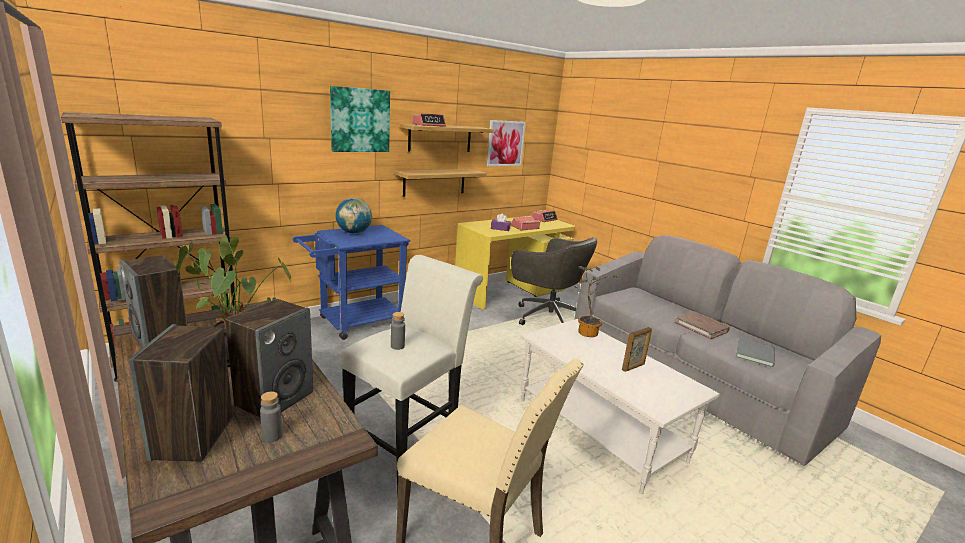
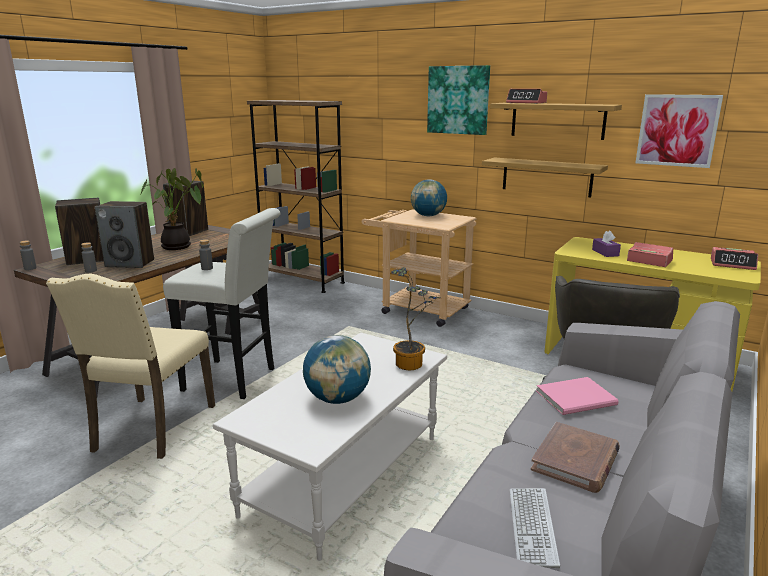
camera: 70 degrees right, 0 degrees up
(158, 510) = (30, 268): none -> grey bottle
(354, 323) = (418, 309): blue cart -> beige cart
(633, 367) = (337, 399): picture frame -> globe
(639, 306) = (578, 398): none -> pink book
(756, 353) = (532, 527): grey book -> keyboard

